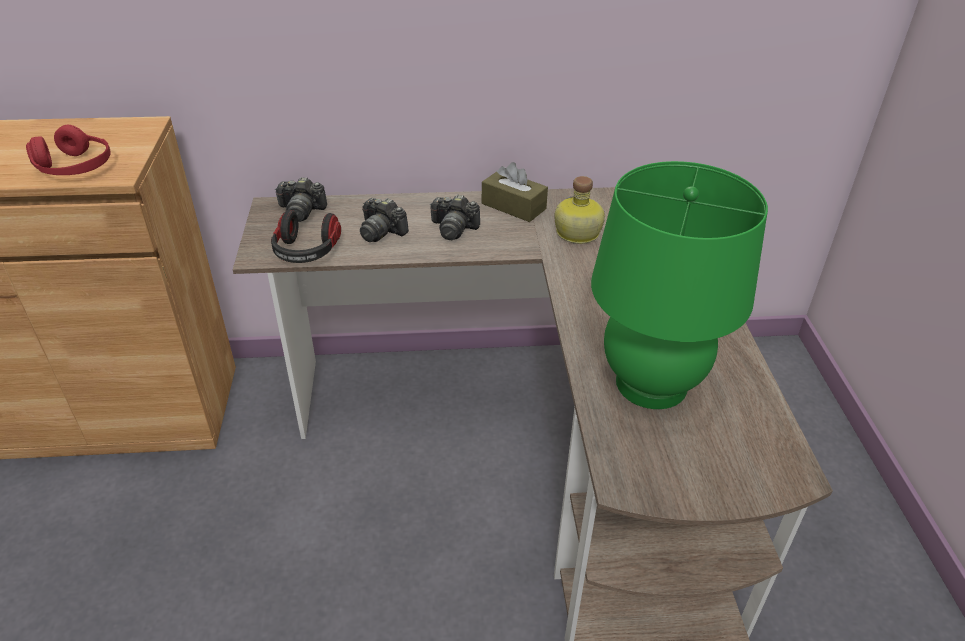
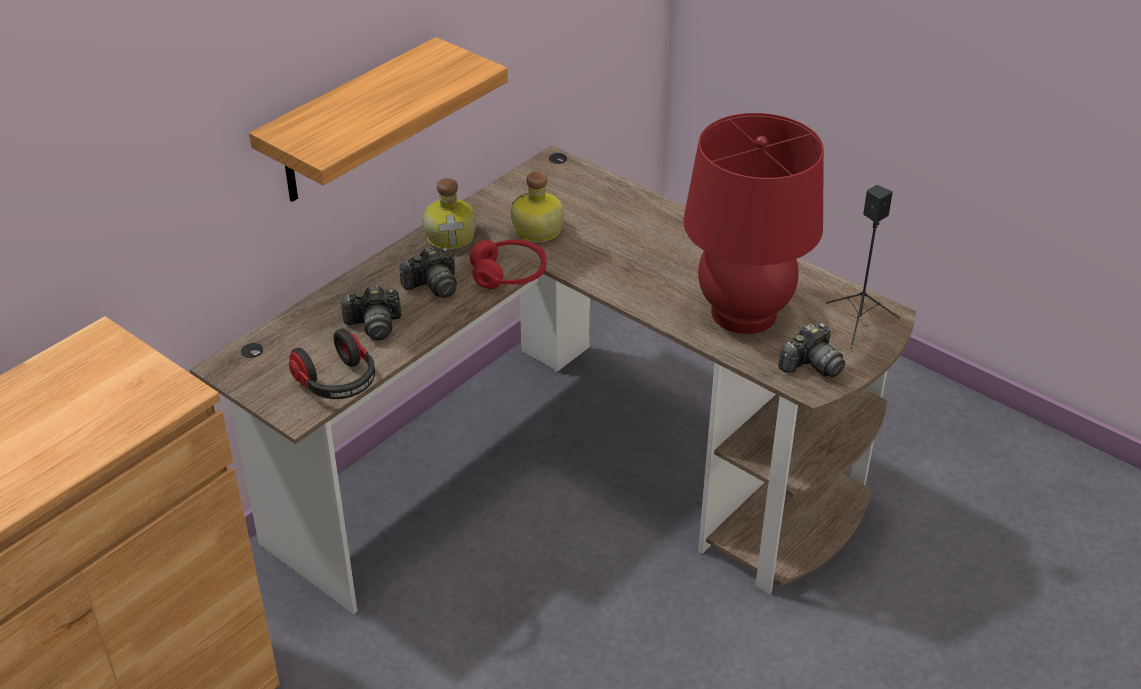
camera: 45 degrees left, 0 degrees up
(74, 167) = (122, 413): red headphones -> red headphones (509, 274)
(301, 211) = (267, 351): camera -> camera (811, 365)
(447, 67) = (351, 123): none -> shelf
(513, 206) = (451, 236): brown tissue box -> bottle
(651, 383) = (743, 313): green table lamp -> red table lamp
(753, 461) = (859, 322): none -> black speaker

